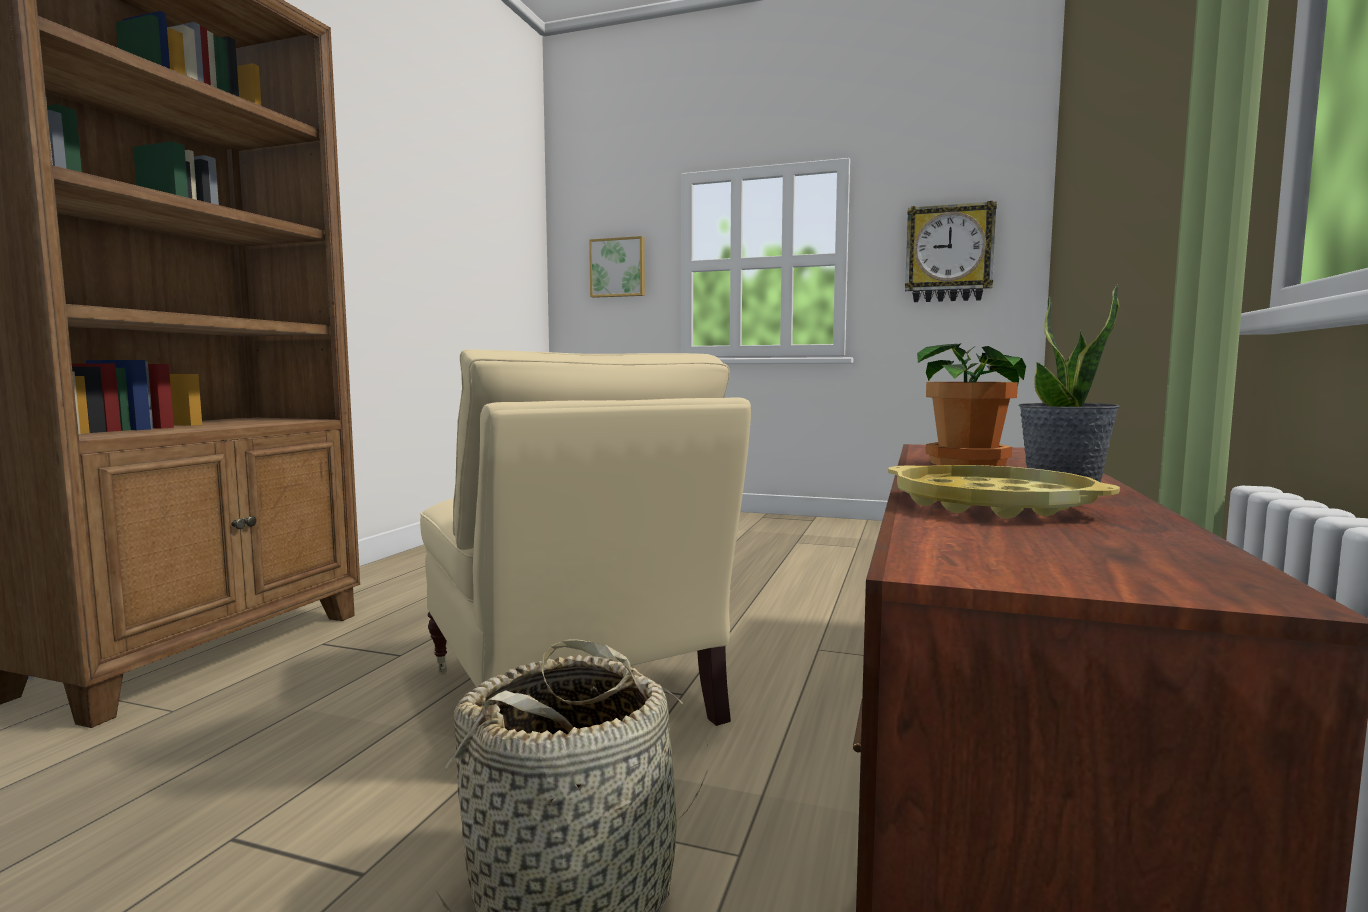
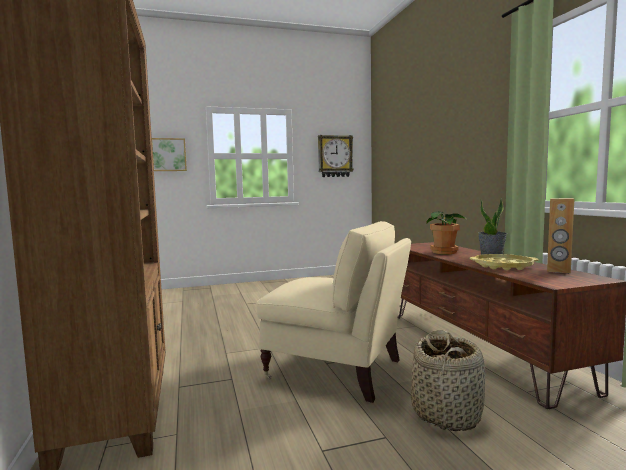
camera: 35 degrees left, 0 degrees up
(1152, 540) = (558, 270): none -> brown speaker

